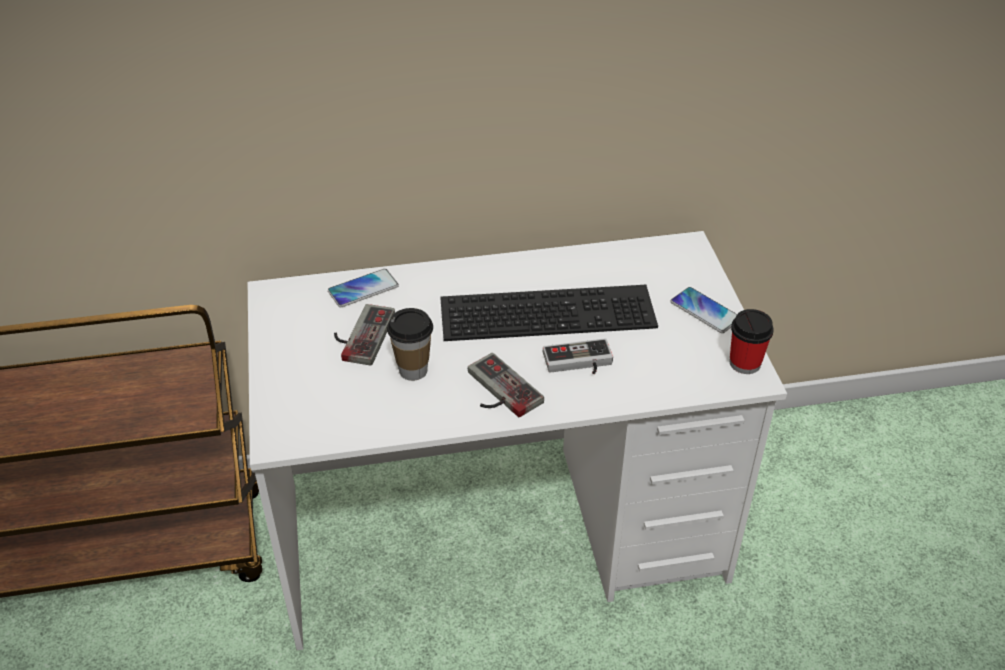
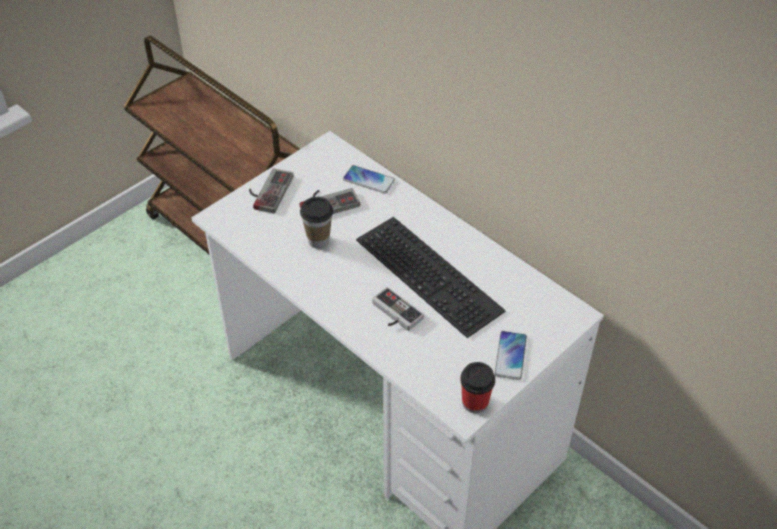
camera: 55 degrees right, 5 degrees up
(497, 391) = (334, 288): game controller -> game controller (267, 191)

